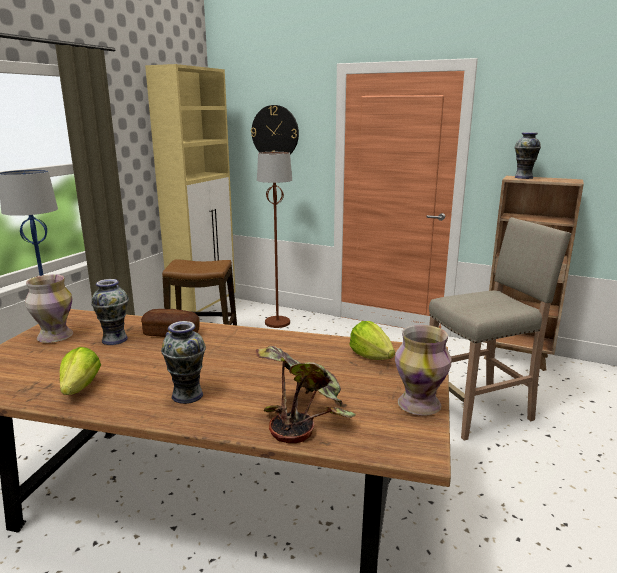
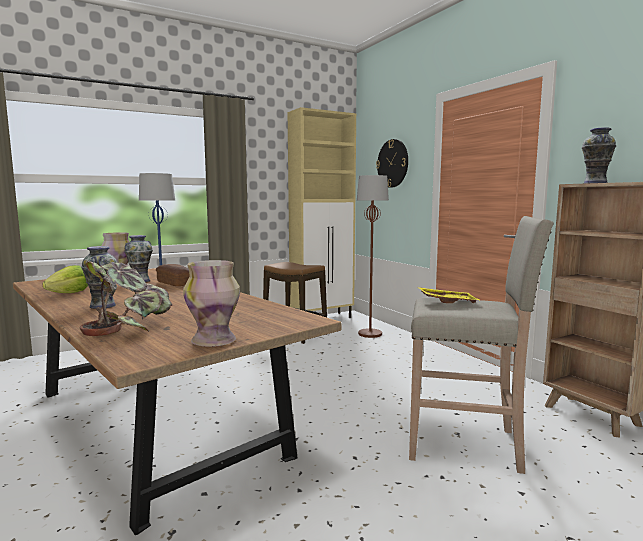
camera: 35 degrees right, 10 degrees down
(371, 356) = (261, 314): lettuce -> none
(466, 299) = (447, 301): none -> yellow tray

